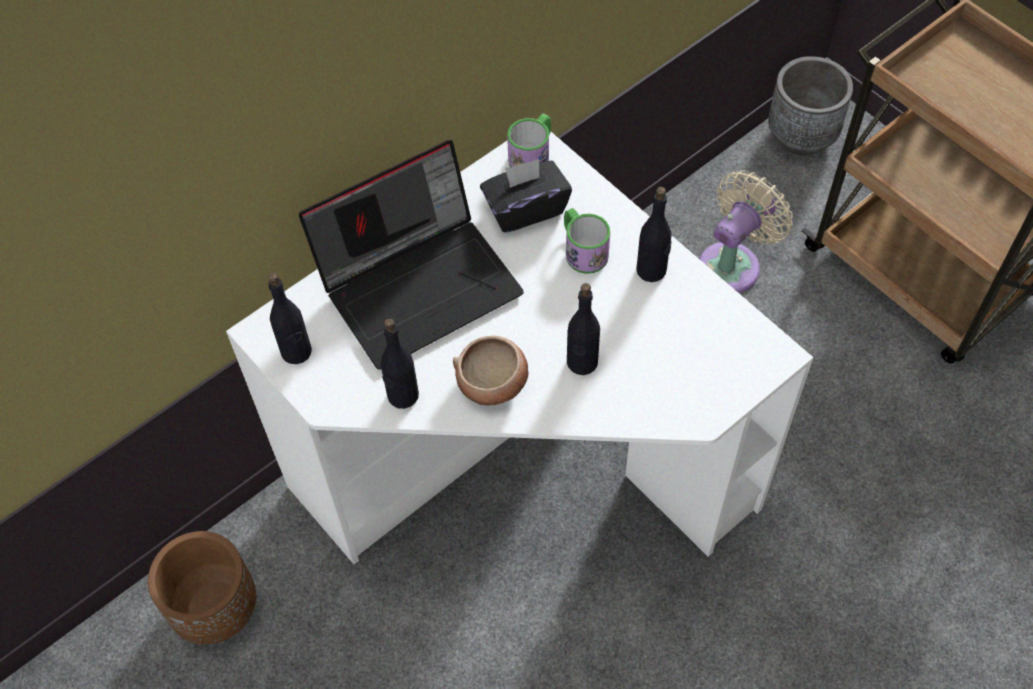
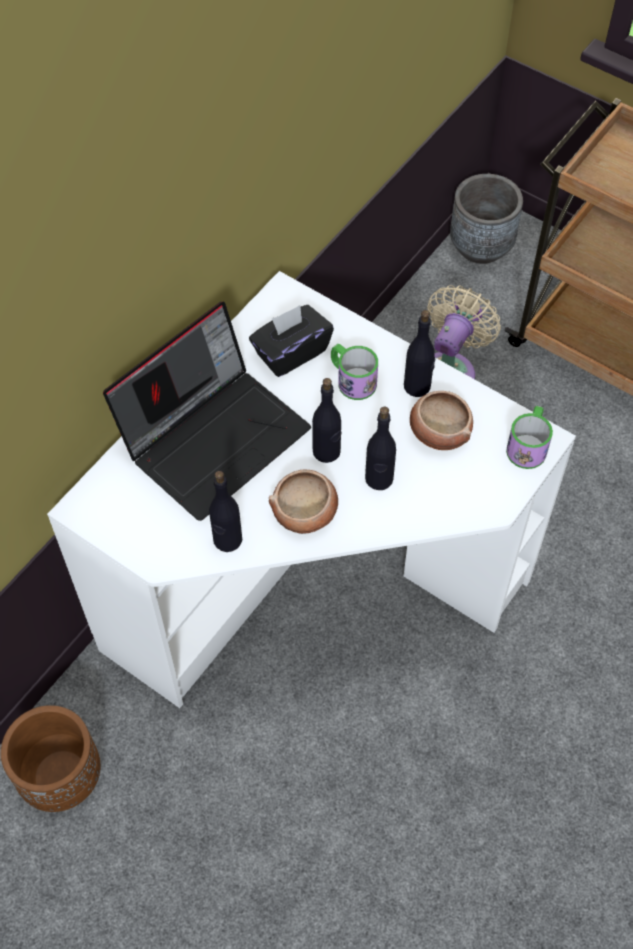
camera: 15 degrees left, 0 degrees up
(296, 352) = (119, 520): black bottle -> black bottle (326, 451)
(533, 155) = (284, 302): mug -> mug (528, 445)
(661, 324) = (439, 432): none -> bowl

